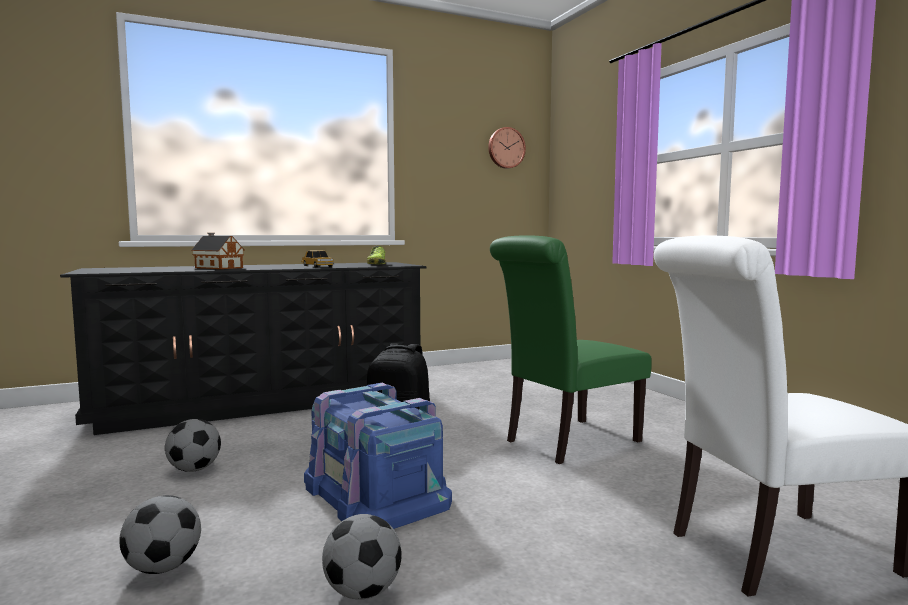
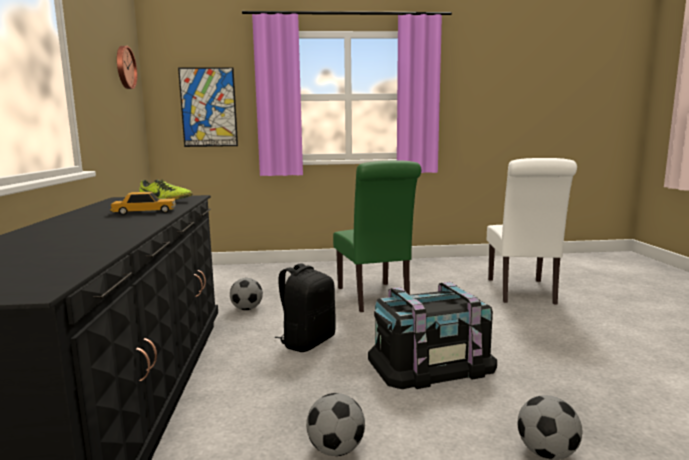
camera: 70 degrees left, 5 degrees up
(218, 268) = (79, 237): toy house -> none
(362, 592) = (568, 378): football -> football (247, 309)
(376, 491) = (430, 362): blue storage box -> black storage box
(589, 181) = (208, 107): none -> picture

